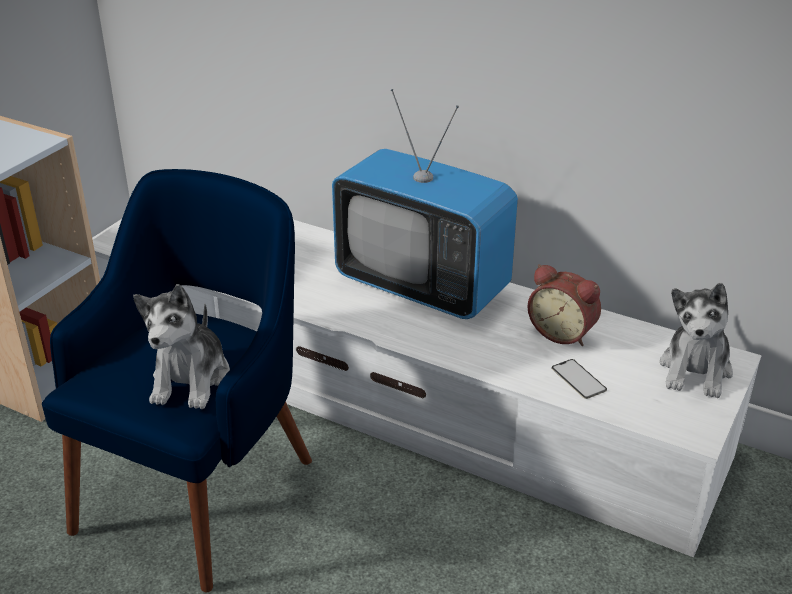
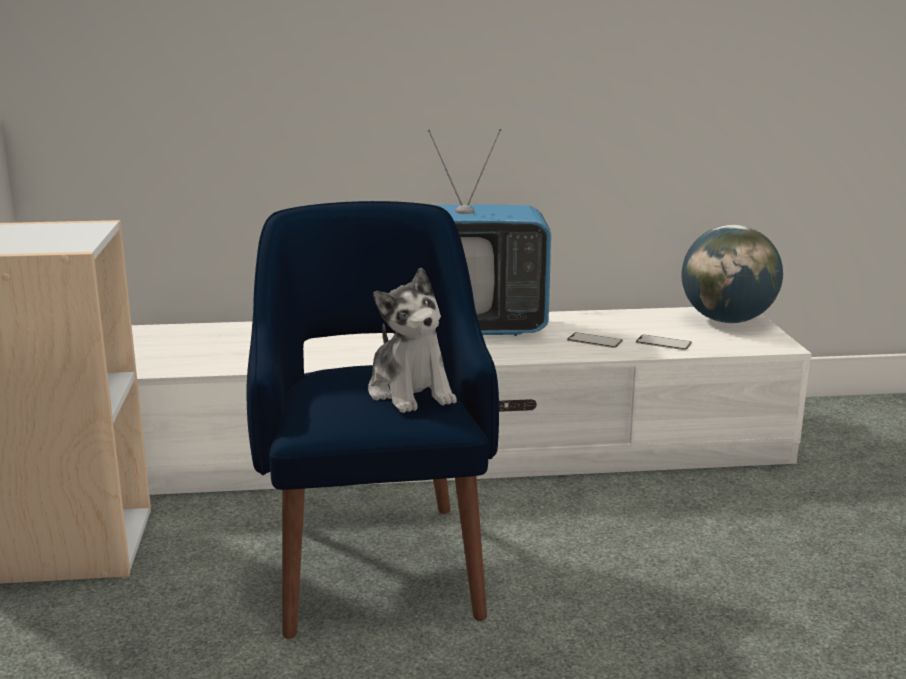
camera: 35 degrees left, 15 degrees down
(516, 349) = (594, 341): none -> phone
(563, 332) = (611, 325): alarm clock -> none
(695, 370) = (727, 320): plush toy -> globe

